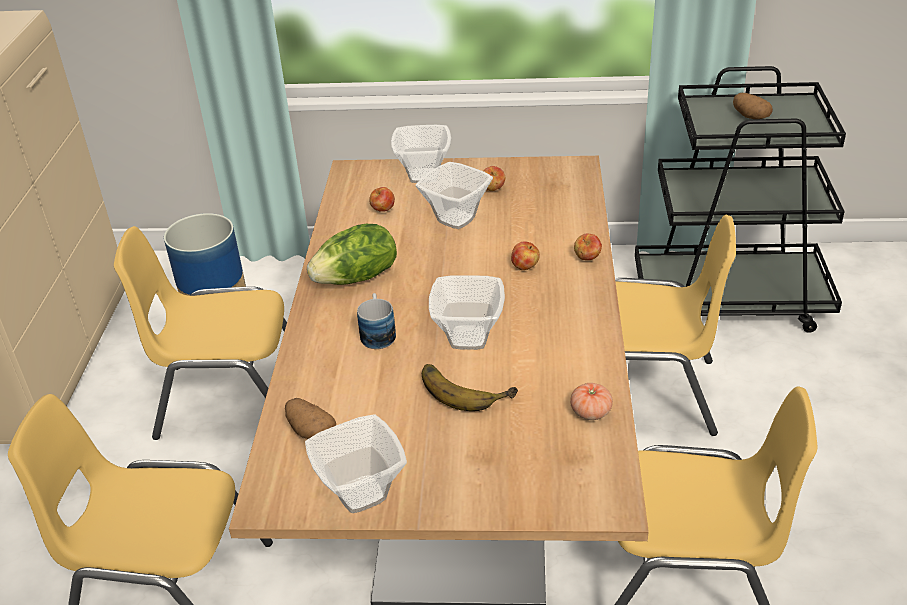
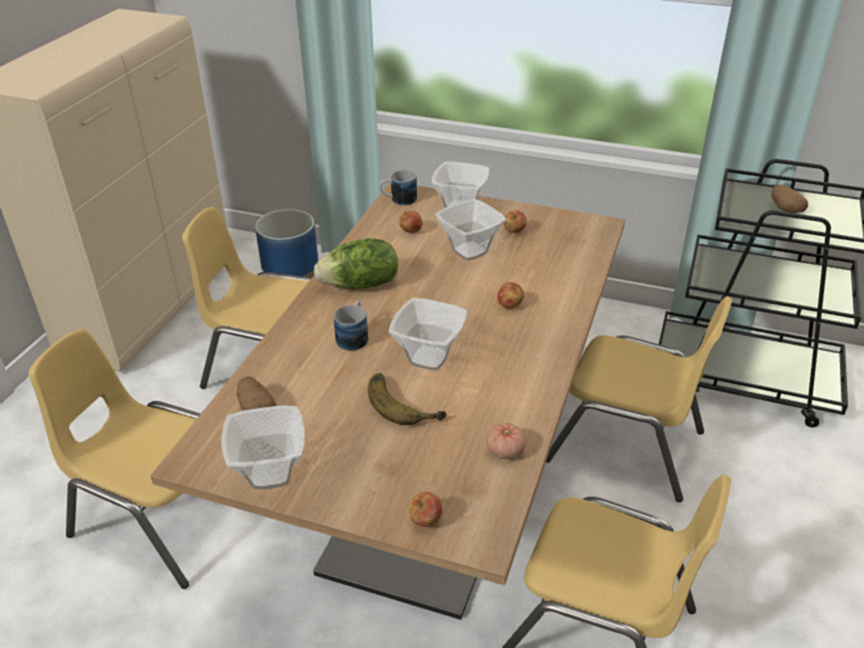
camera: 15 degrees right, 0 degrees up
(352, 179) = (398, 200): none -> mug
(587, 259) = (569, 310): apple -> apple (425, 521)

